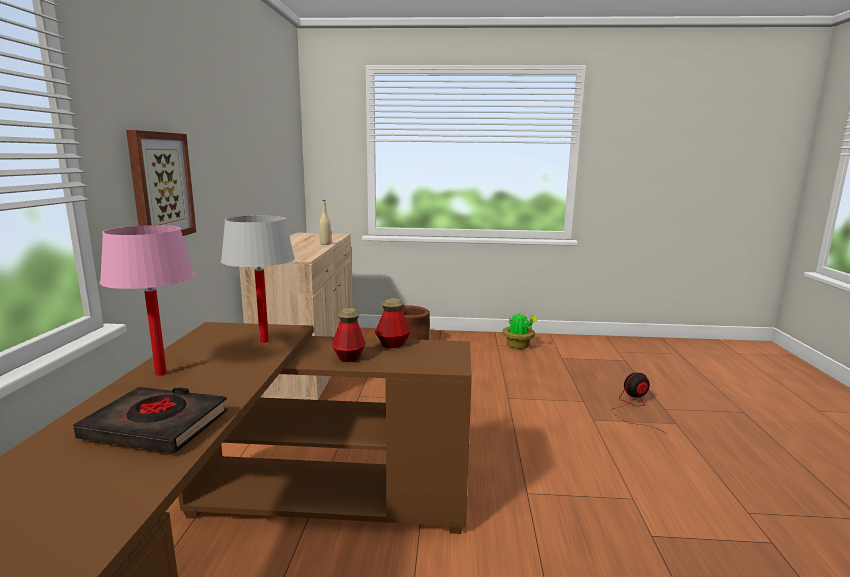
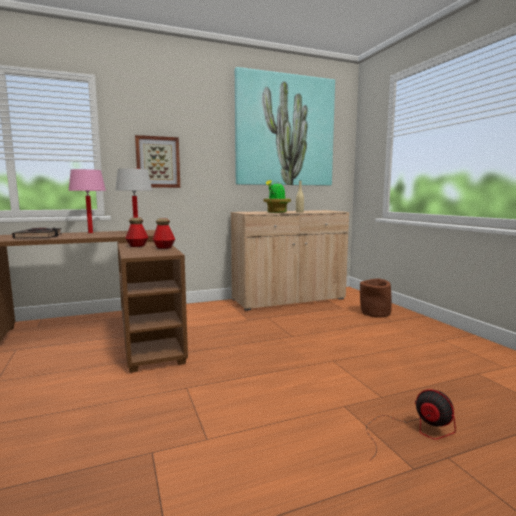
camera: 65 degrees right, 5 degrees down
(264, 121) = (284, 131): none -> picture
(518, 346) = (461, 349): potted plant -> potted plant (276, 212)

